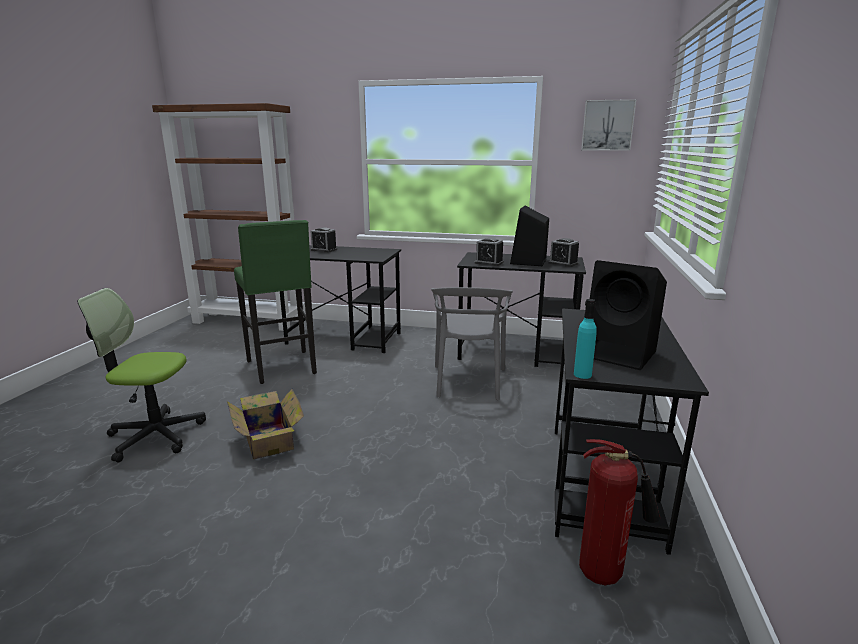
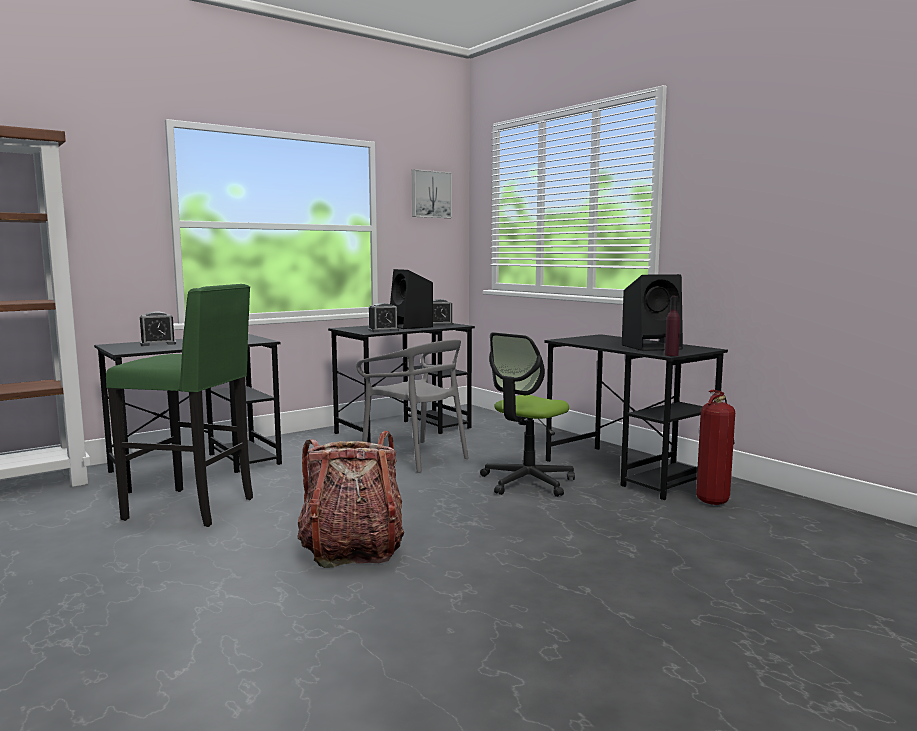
camera: 50 degrees left, 10 degrees down
(155, 435) = (207, 606): office chair -> office chair (527, 482)
(269, 439) = (352, 550): cardboard box -> backpack
(582, 375) = (671, 355): turquoise bottle -> purple bottle

